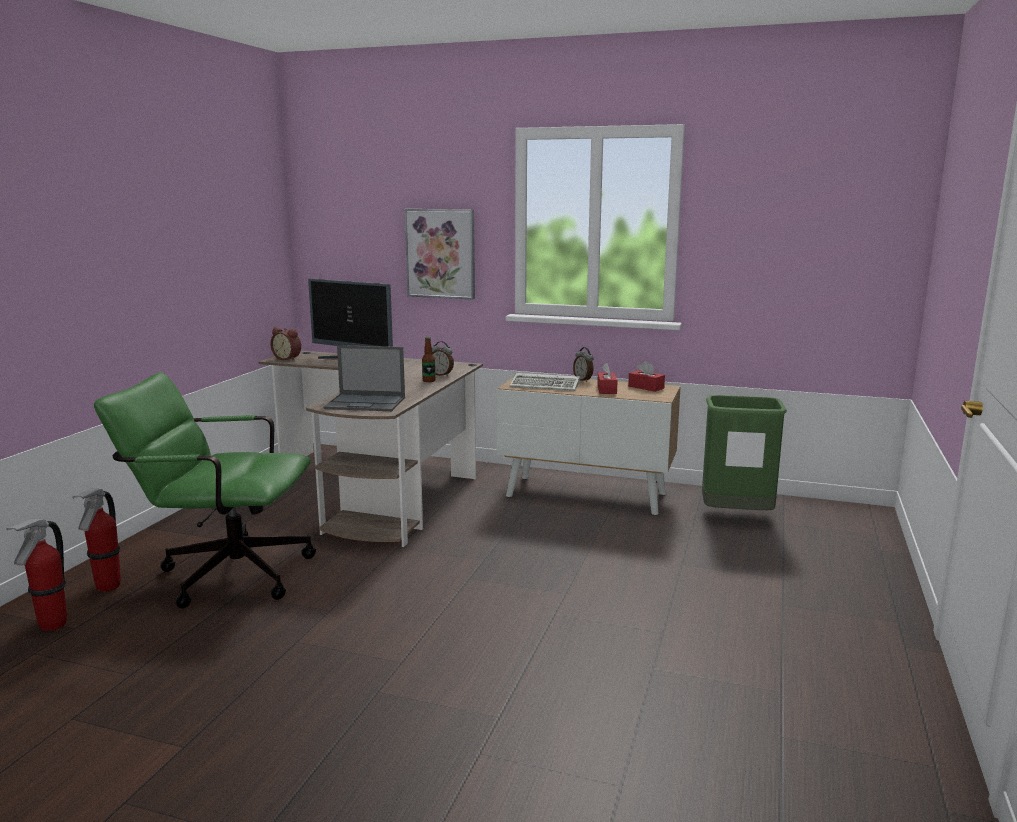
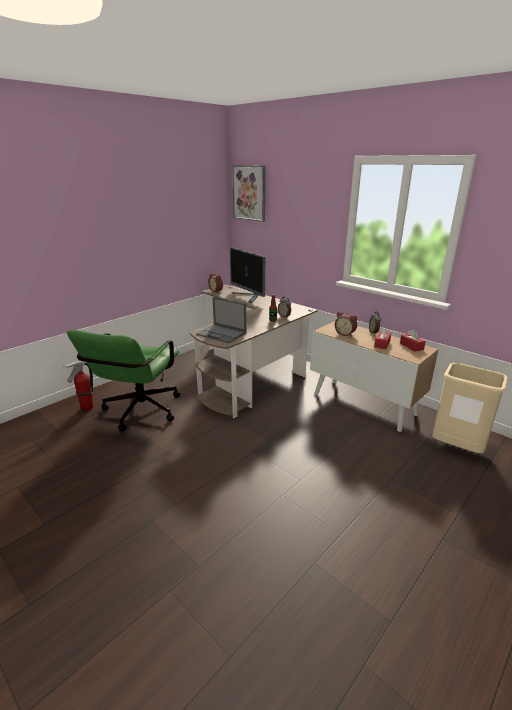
camera: 25 degrees right, 10 degrees up
(52, 625) = (50, 425): fire extinguisher -> none
(224, 573) = (138, 413): green office chair -> green office chair turned 105 degrees counterclockwise
(441, 253) = (304, 237): picture -> picture (249, 193)
(546, 385) = (345, 333): keyboard -> alarm clock
(736, 516) = (456, 447): green trash can -> beige trash can

